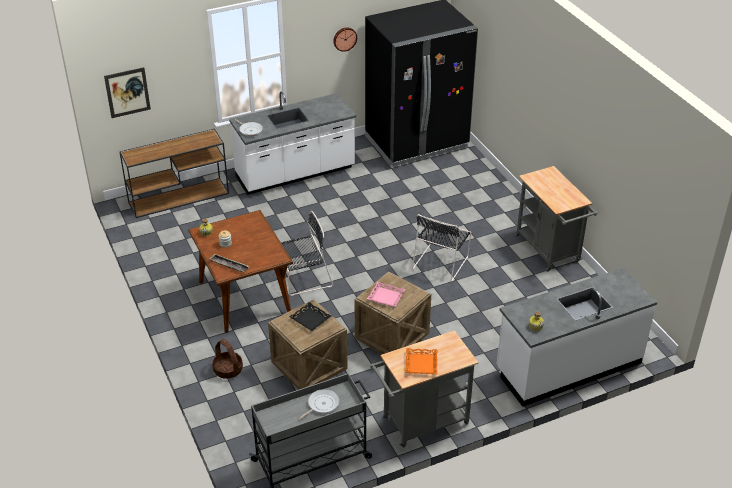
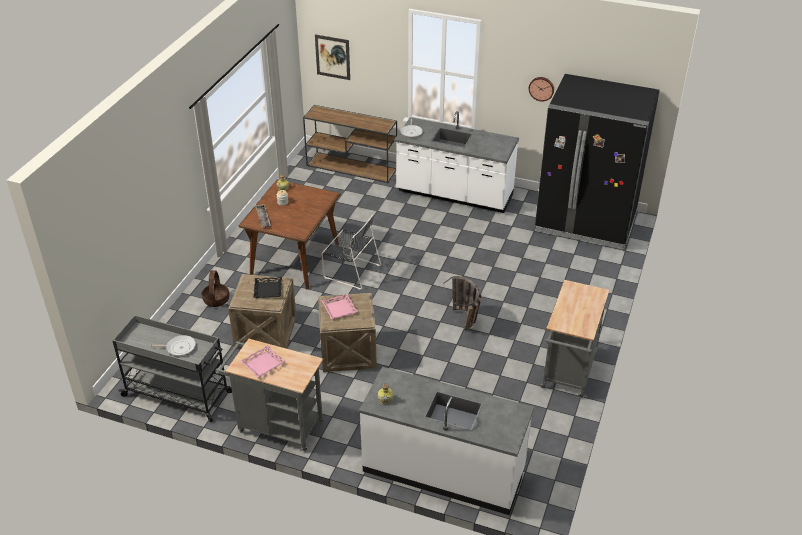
camera: 45 degrees right, 0 degrees up
(421, 364) = (263, 364): orange tray -> pink tray
(441, 262) = (465, 323): black chair -> basket

